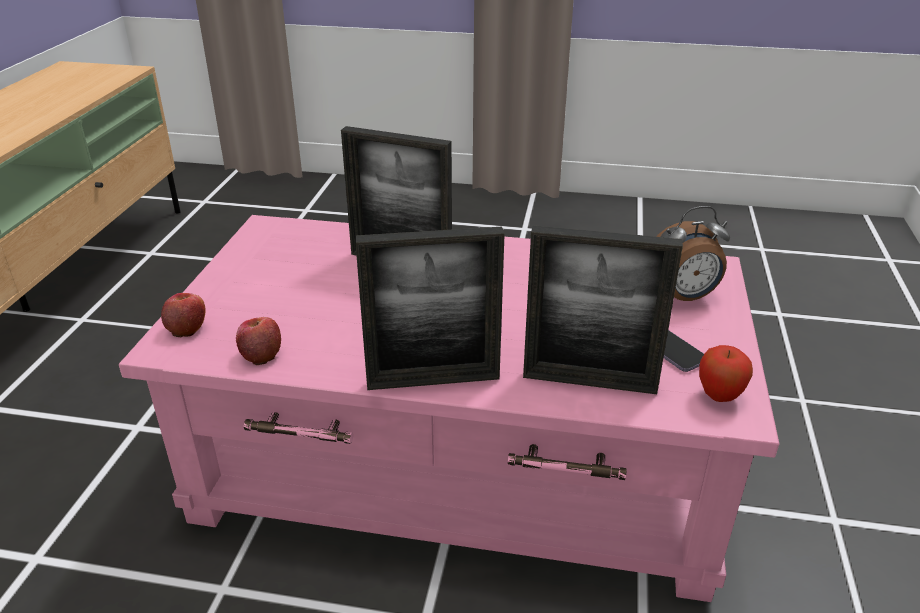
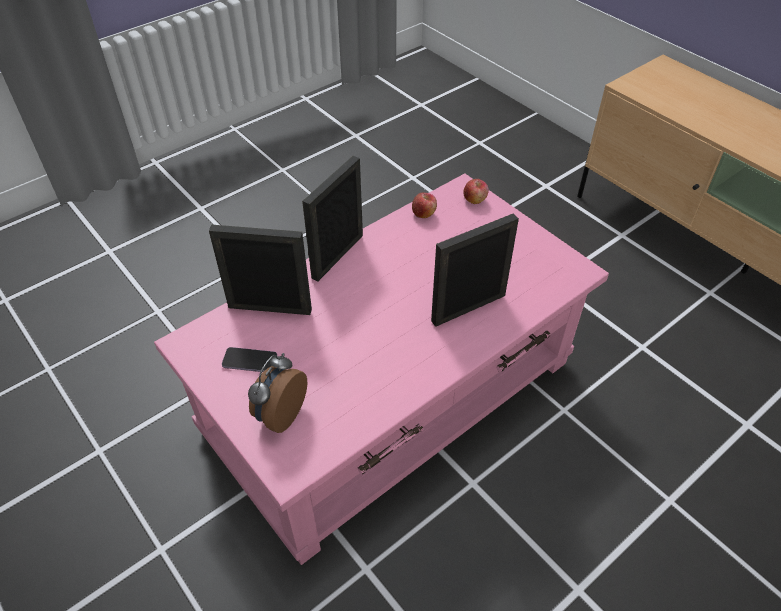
camera: 130 degrees right, 15 degrees up
(589, 381) = (270, 308): picture frame -> picture frame turned 45 degrees clockwise
(719, 396) = (200, 348): apple -> none

